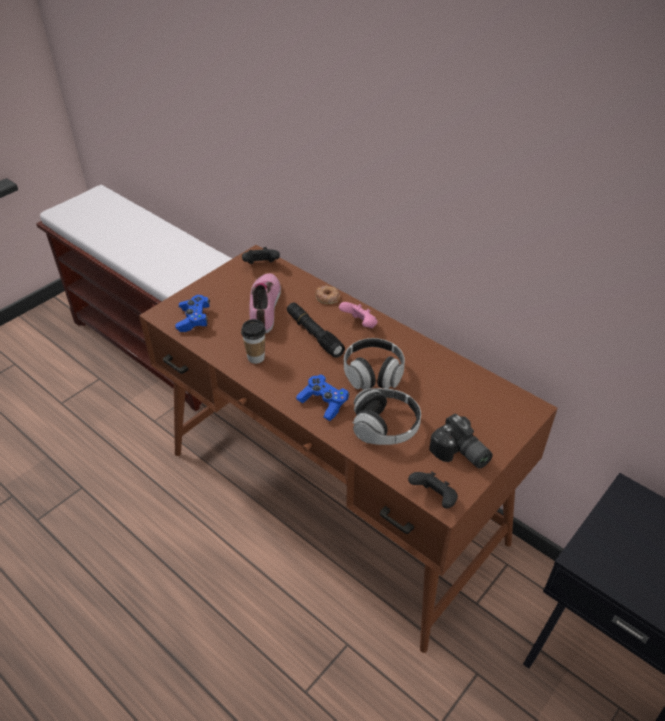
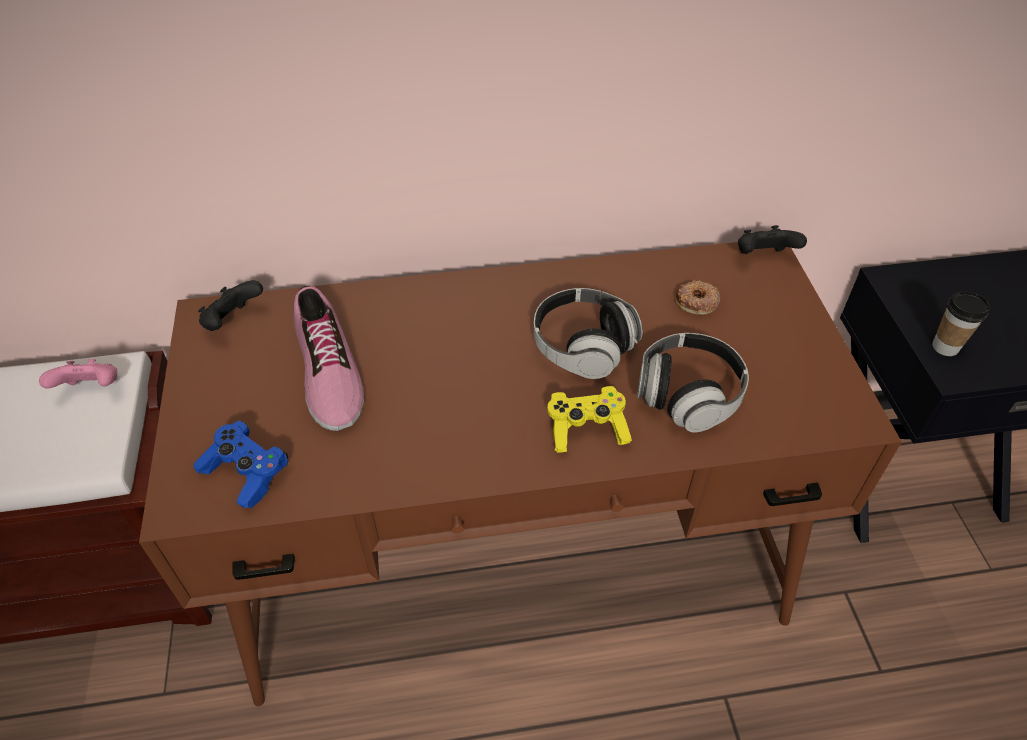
camera: 50 degrees left, 5 degrees up
(256, 357) = (419, 447): cup -> cup (945, 347)
(265, 307) = (326, 372): shoe -> shoe turned 150 degrees counterclockwise
(314, 334) = (445, 356): black flashlight -> none
(323, 403) = (586, 429): blue game controller -> yellow game controller
(327, 297) = (389, 298): donut -> donut (697, 301)
(359, 325) = (479, 302): pink game controller -> pink game controller (91, 389)
(434, 498) = (843, 426): black game controller -> black game controller (763, 257)
(460, 454) = (791, 358): camera -> none

